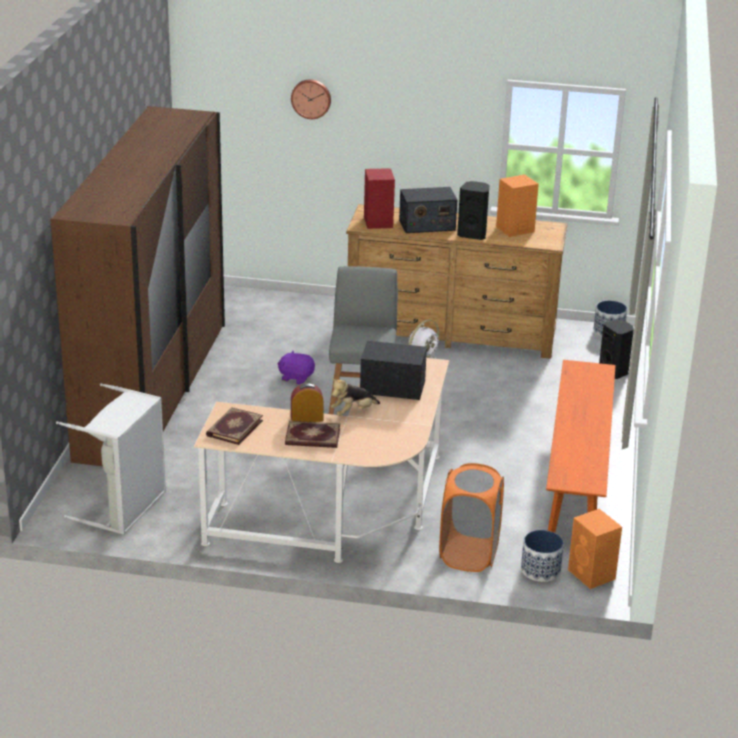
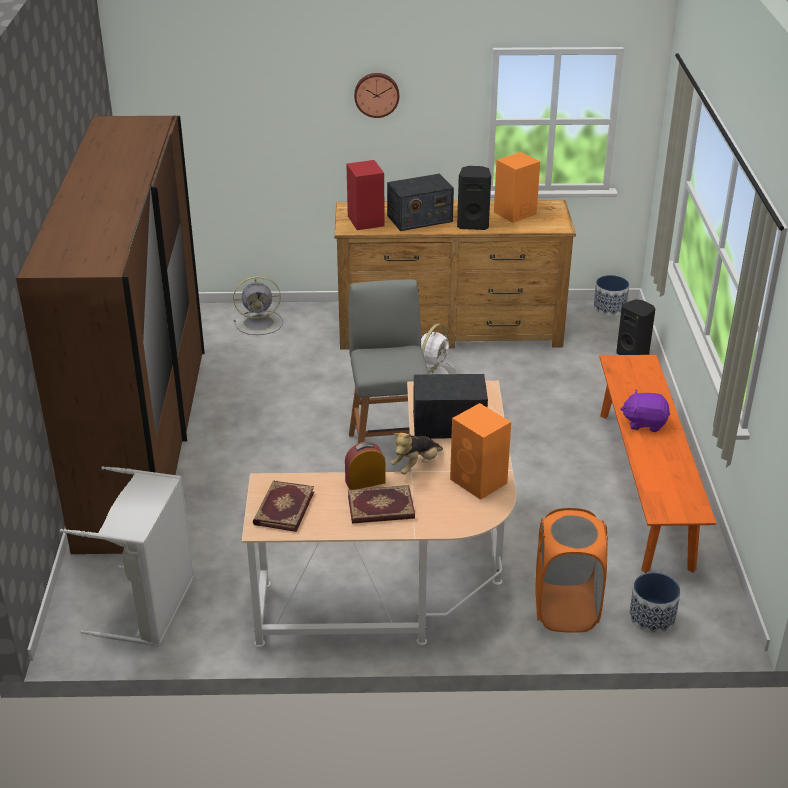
camera: 10 degrees left, 5 degrees up
(282, 308) = (260, 323): none -> grey fan
(296, 377) = (301, 406): purple plush toy -> purple plush toy (644, 423)
(311, 98) = (273, 88): wall clock -> wall clock (376, 94)
(592, 575) = (710, 615): orange speaker -> orange speaker (479, 482)

